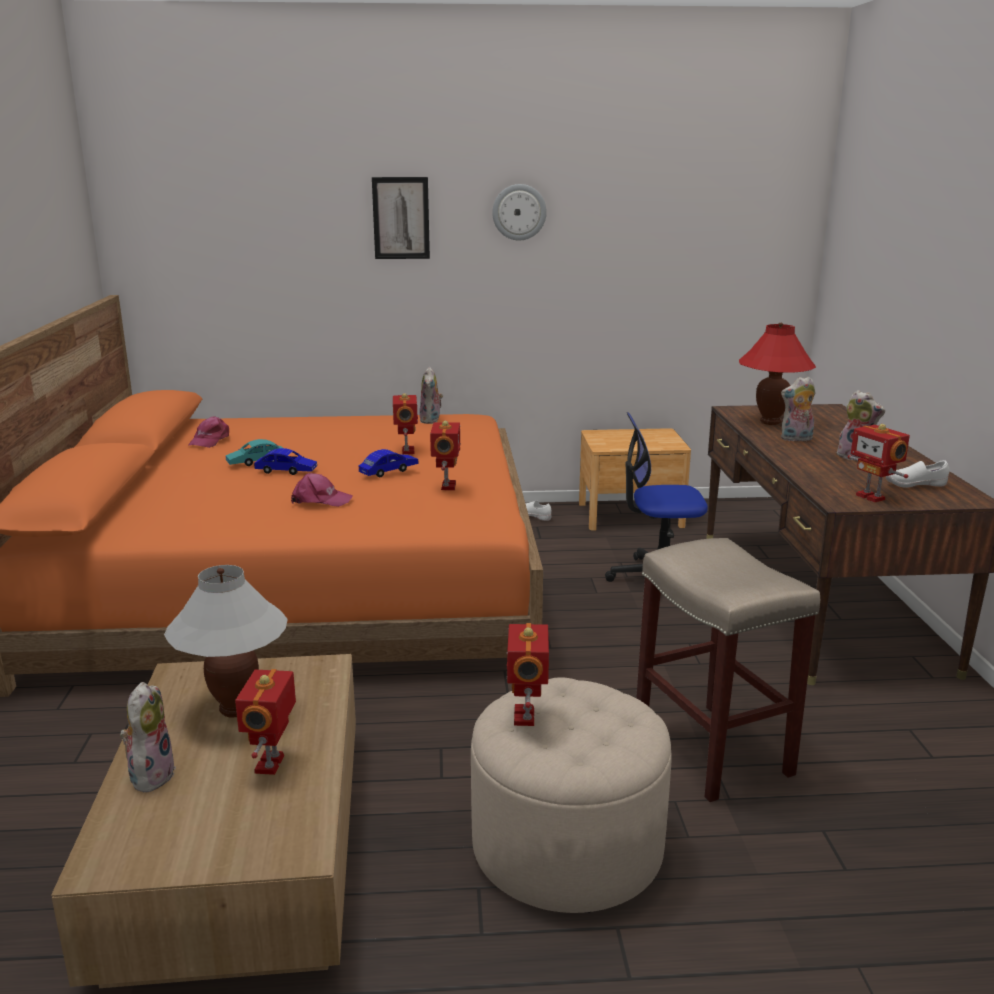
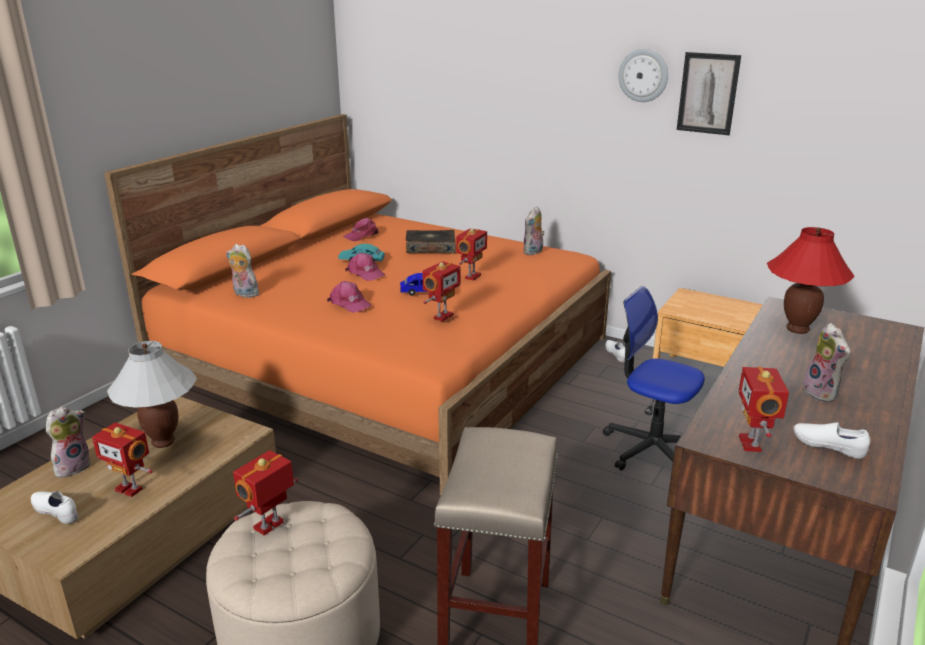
camera: 35 degrees right, 5 degrees up
(212, 823) = (57, 512): none -> white shoe
(272, 764) = (130, 489): toy robot -> toy robot turned 105 degrees counterclockwise
(286, 471) = (365, 273): blue toy car -> pink cap
(317, 437) = (430, 248): none -> book
(401, 218) = (542, 73): picture -> picture (708, 93)
(796, 439) = (790, 355): plush toy -> plush toy (244, 294)

